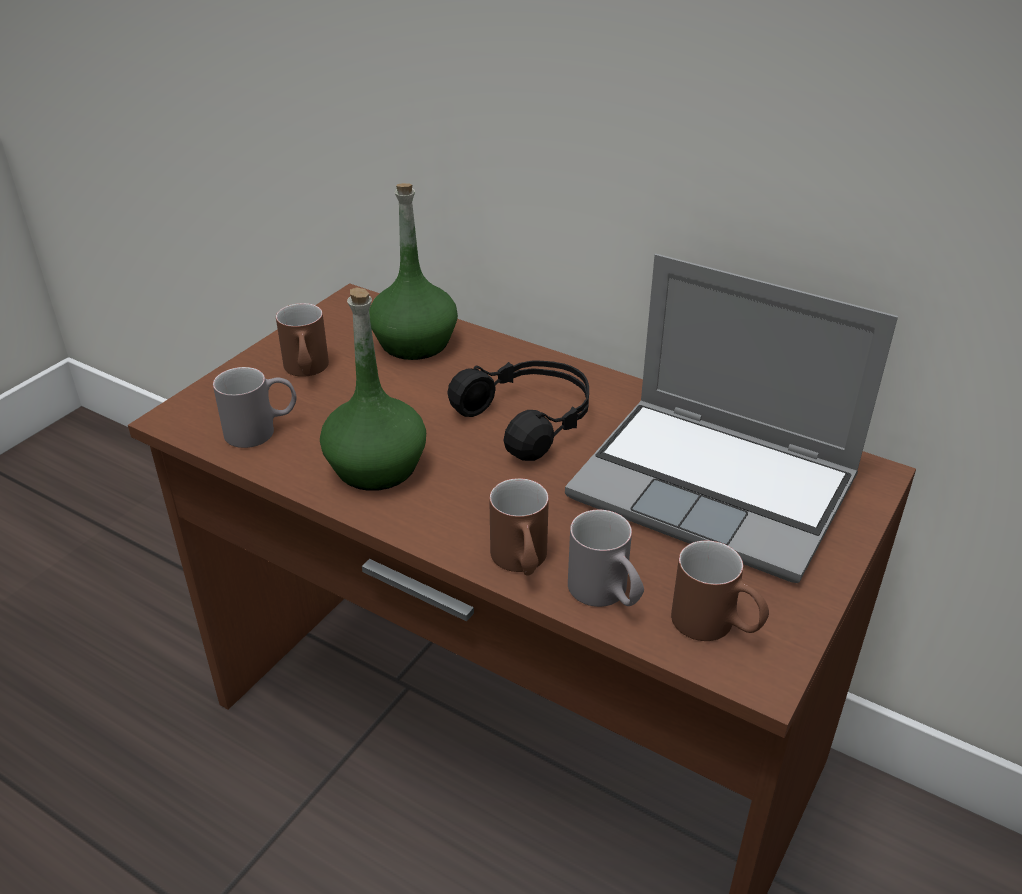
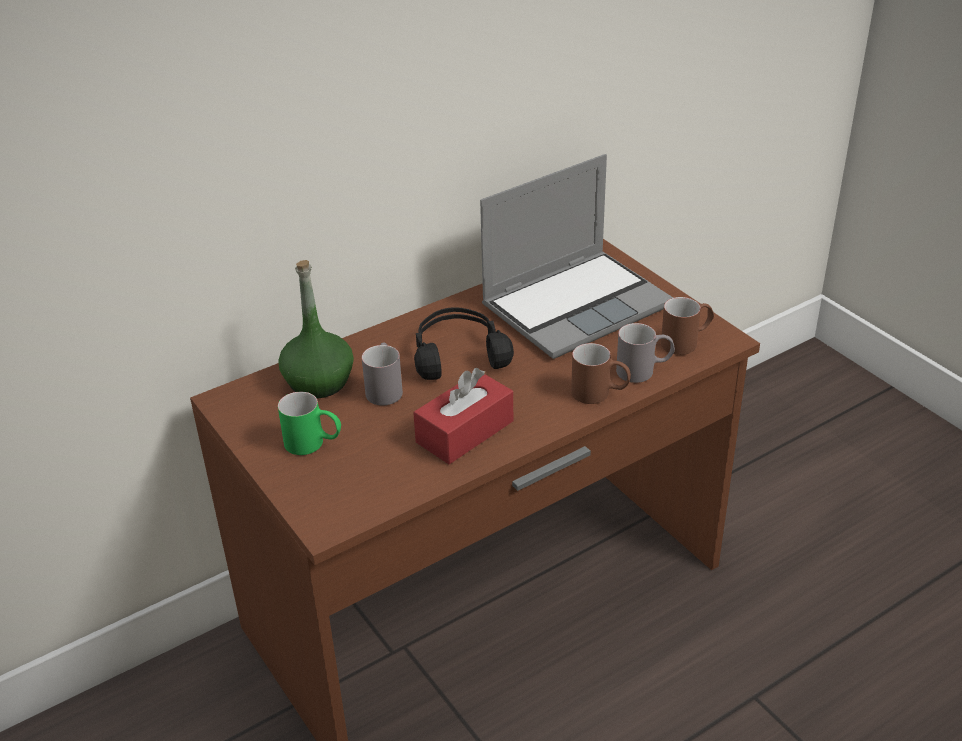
camera: 65 degrees left, 0 degrees up
(262, 430) = (379, 480): grey mug -> grey mug (384, 387)
(307, 371) = (313, 444): brown mug -> green mug
(377, 467) = (465, 432): green bottle -> red tissue box

